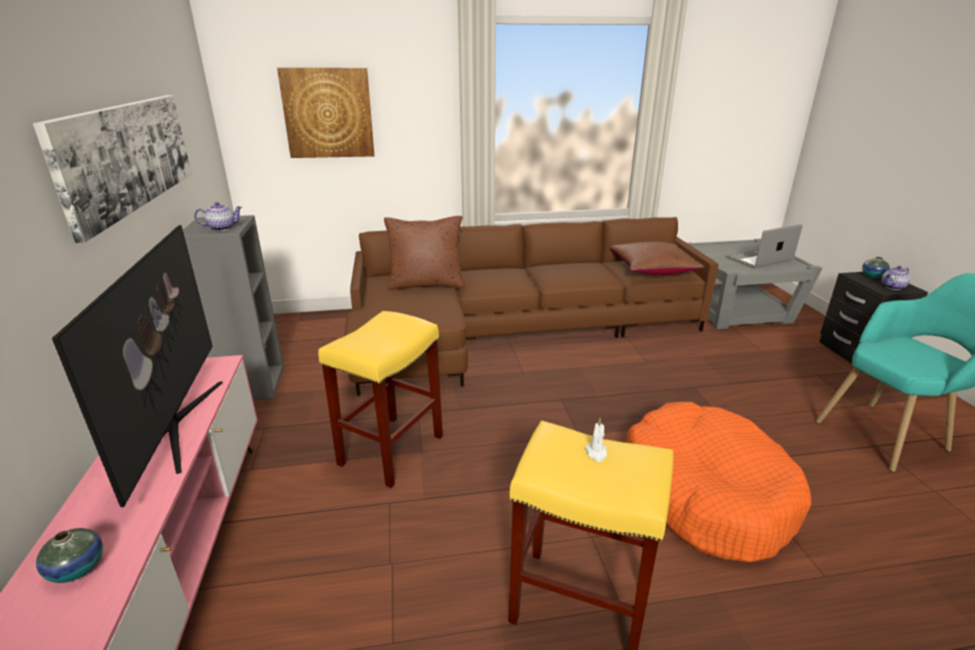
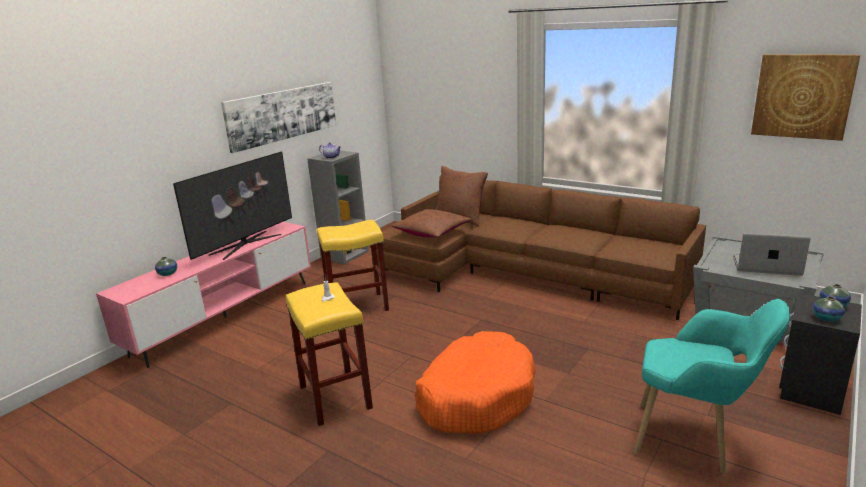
camera: 45 degrees right, 5 degrees down
(328, 113) = (440, 91): picture -> picture (802, 96)
(653, 269) = (638, 247): brown pillow -> brown pillow (431, 232)
(893, 287) = (826, 318): teapot -> vase

